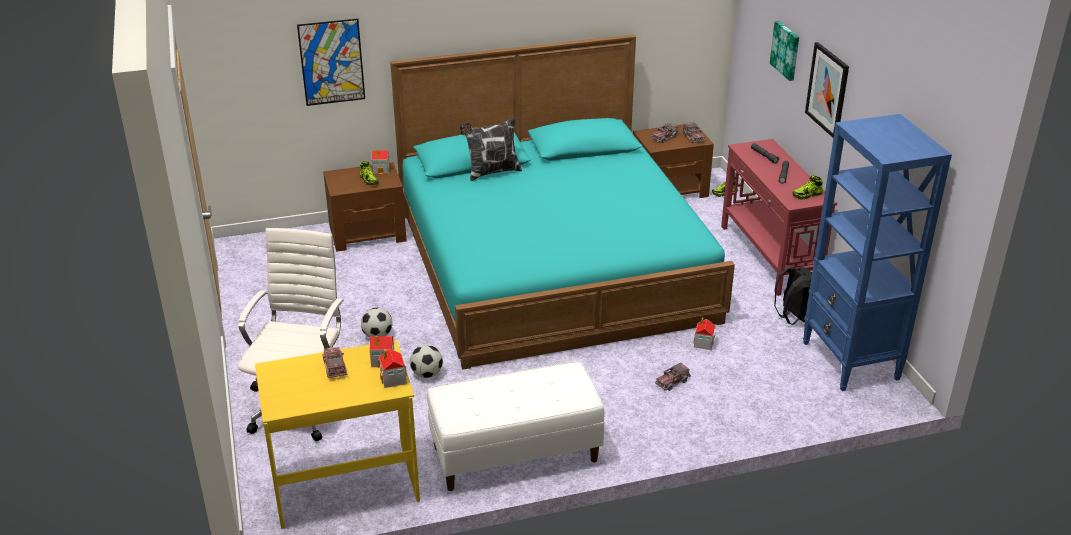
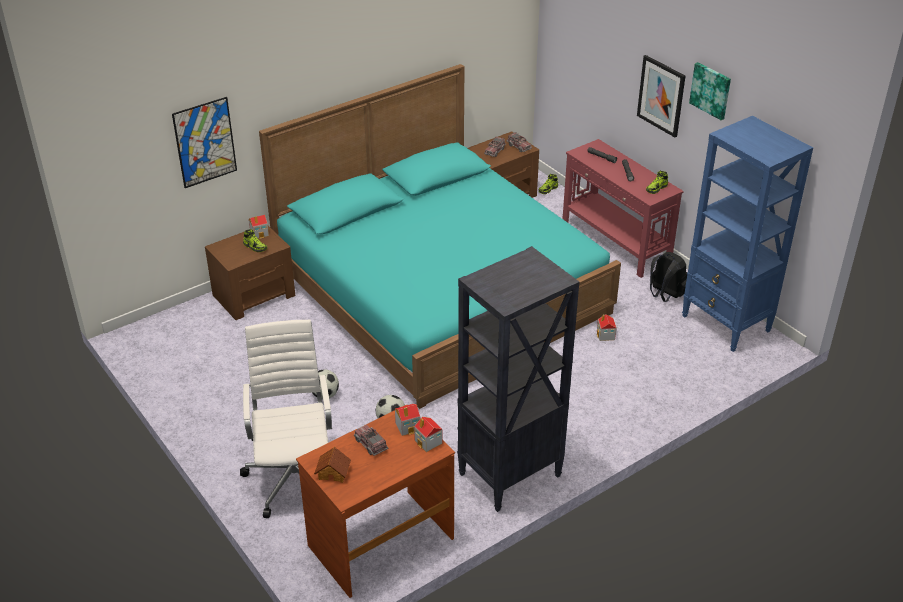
camera: 20 degrees left, 5 degrees up
(281, 384) = (333, 472): none -> toy house
(345, 483) = (380, 541): yellow desk -> brown desk
(491, 172) = (372, 218): pillow -> none
(515, 454) = (508, 475): white bench -> black bookcase
(672, 382) = (599, 376): toy truck -> none
(786, 50) = (606, 61): picture -> picture (711, 90)

